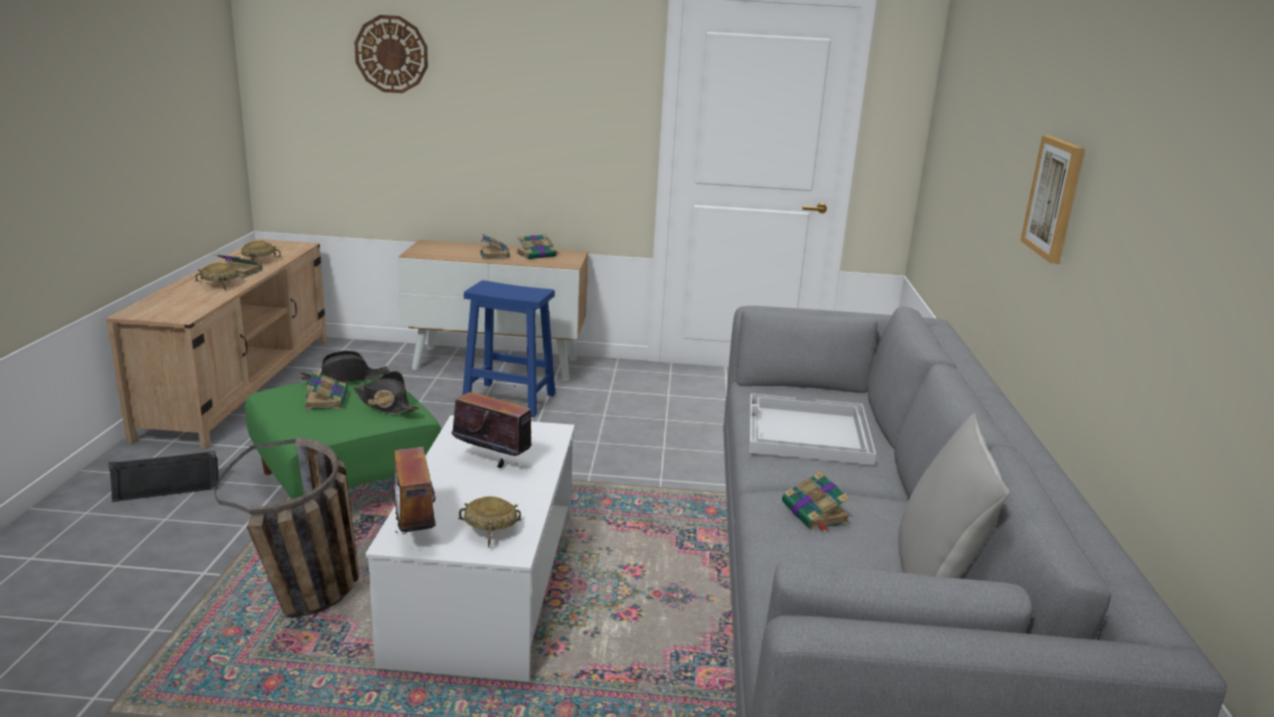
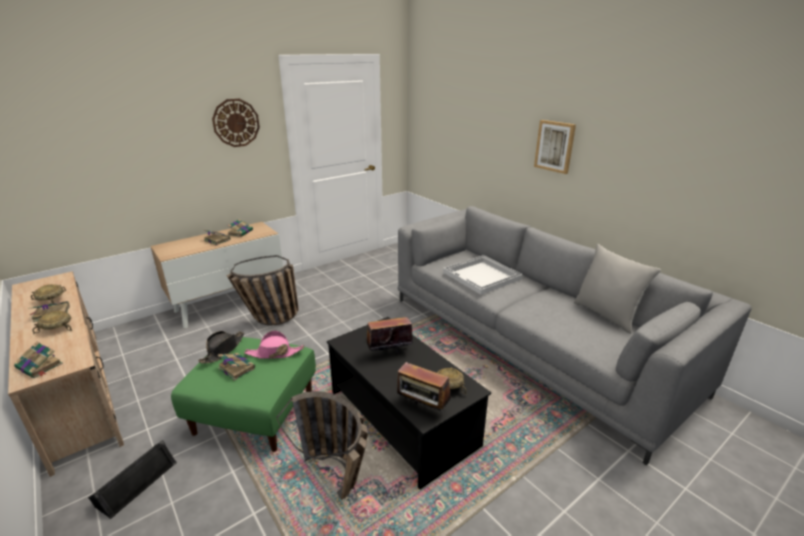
camera: 40 degrees left, 5 degrees up
(385, 404) = (274, 353): black hat -> pink hat
(391, 54) = (97, 123): wall clock -> wall clock (236, 123)
(485, 587) = (402, 419): white coffee table -> black coffee table
(511, 399) = (268, 320): blue stool -> basket
(815, 514) = (541, 308): book -> book (40, 366)

